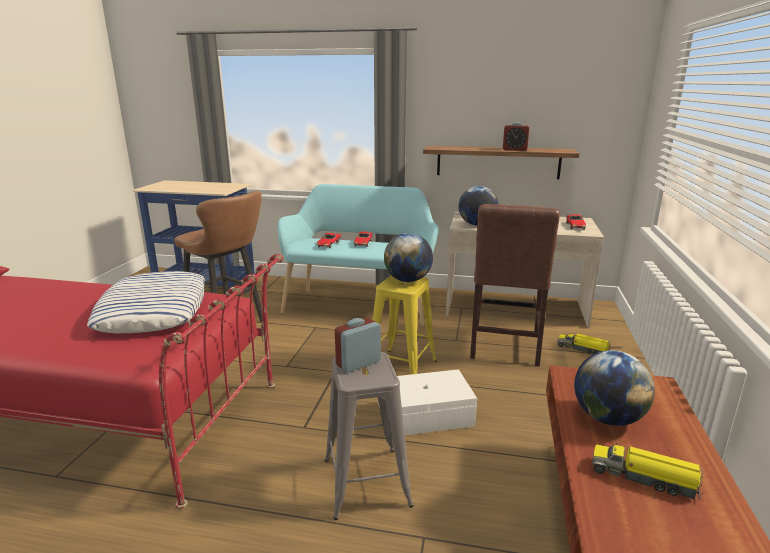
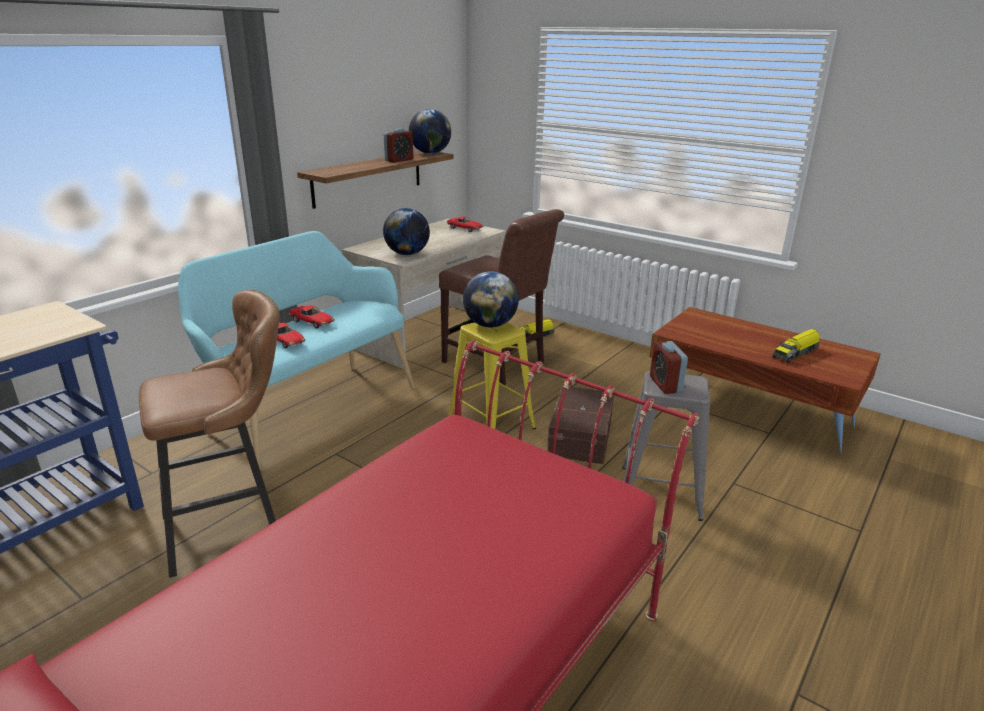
camera: 65 degrees left, 5 degrees up
(153, 310) = (463, 476): pillow -> none
(426, 416) = (582, 436): white storage box -> brown storage box
(607, 418) = (731, 340): globe -> globe (430, 153)

